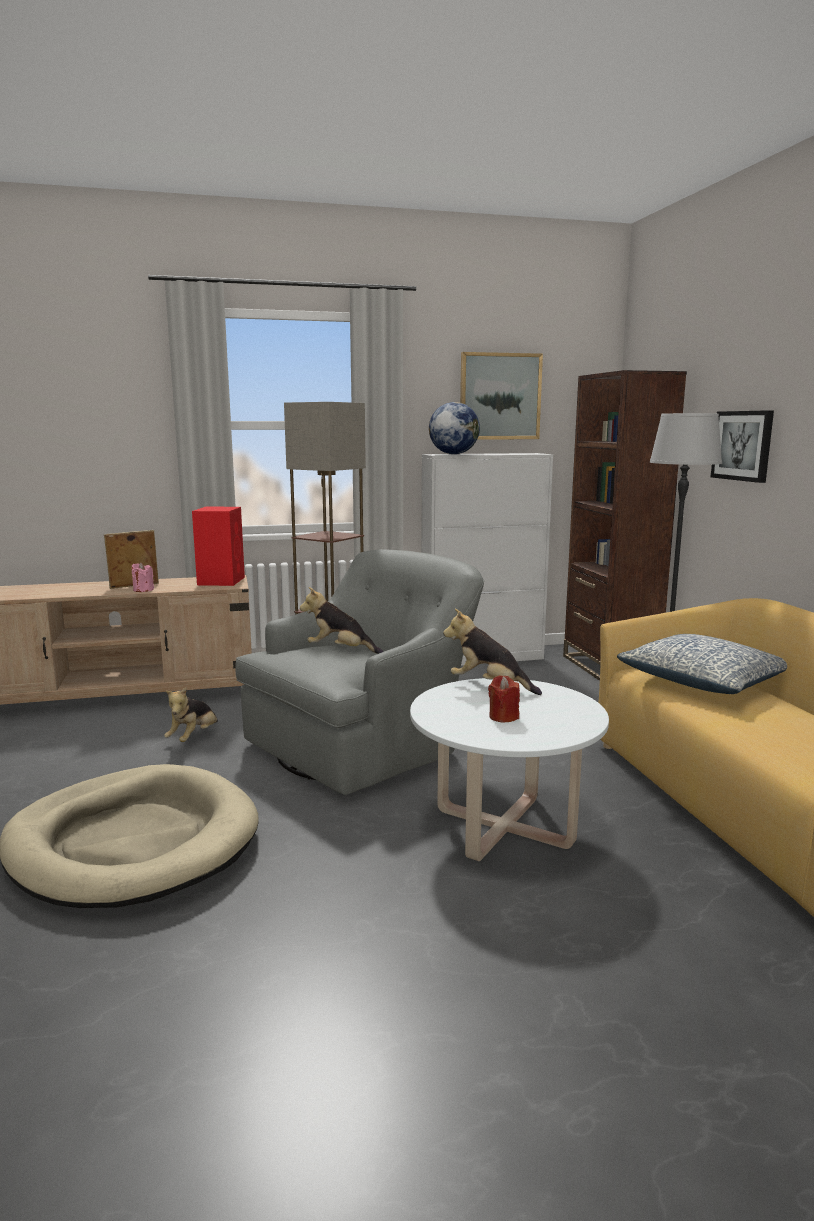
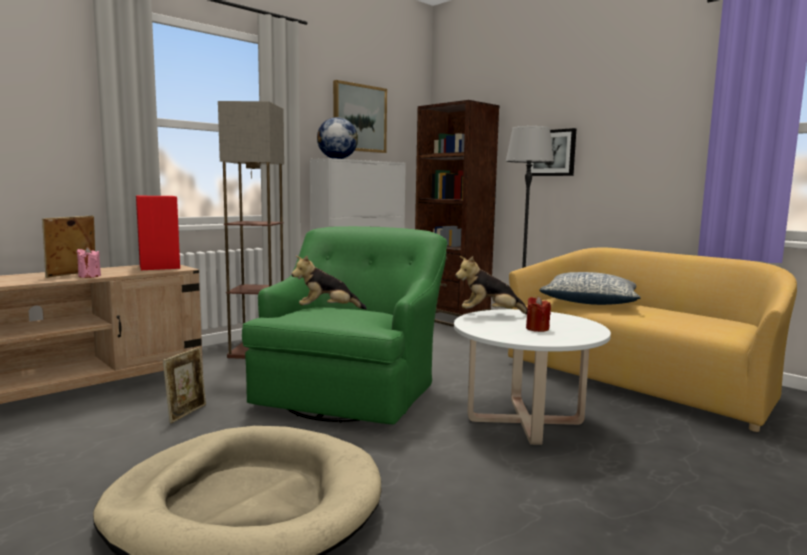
camera: 30 degrees left, 5 degrees down
(193, 737) = (187, 413): plush toy -> picture frame
(365, 744) = (351, 390): grey armchair -> green armchair

